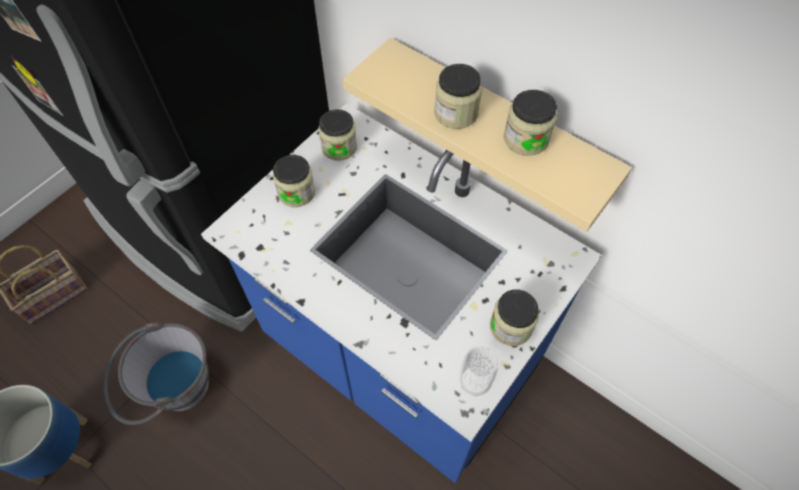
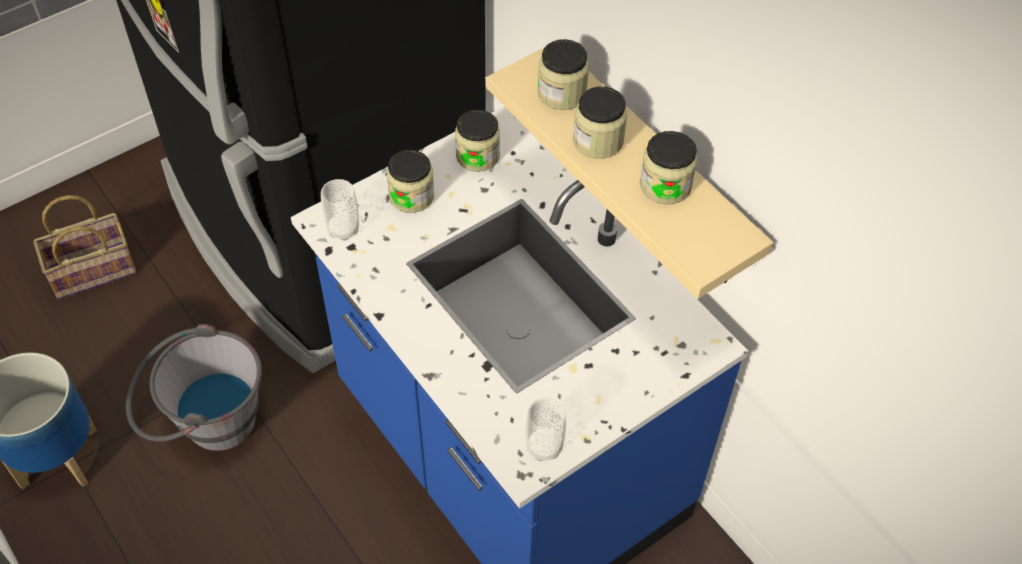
camera: 15 degrees right, 5 degrees down
(248, 233) = (343, 229): none -> cup
(511, 326) = (607, 400): jar -> jar (562, 93)

